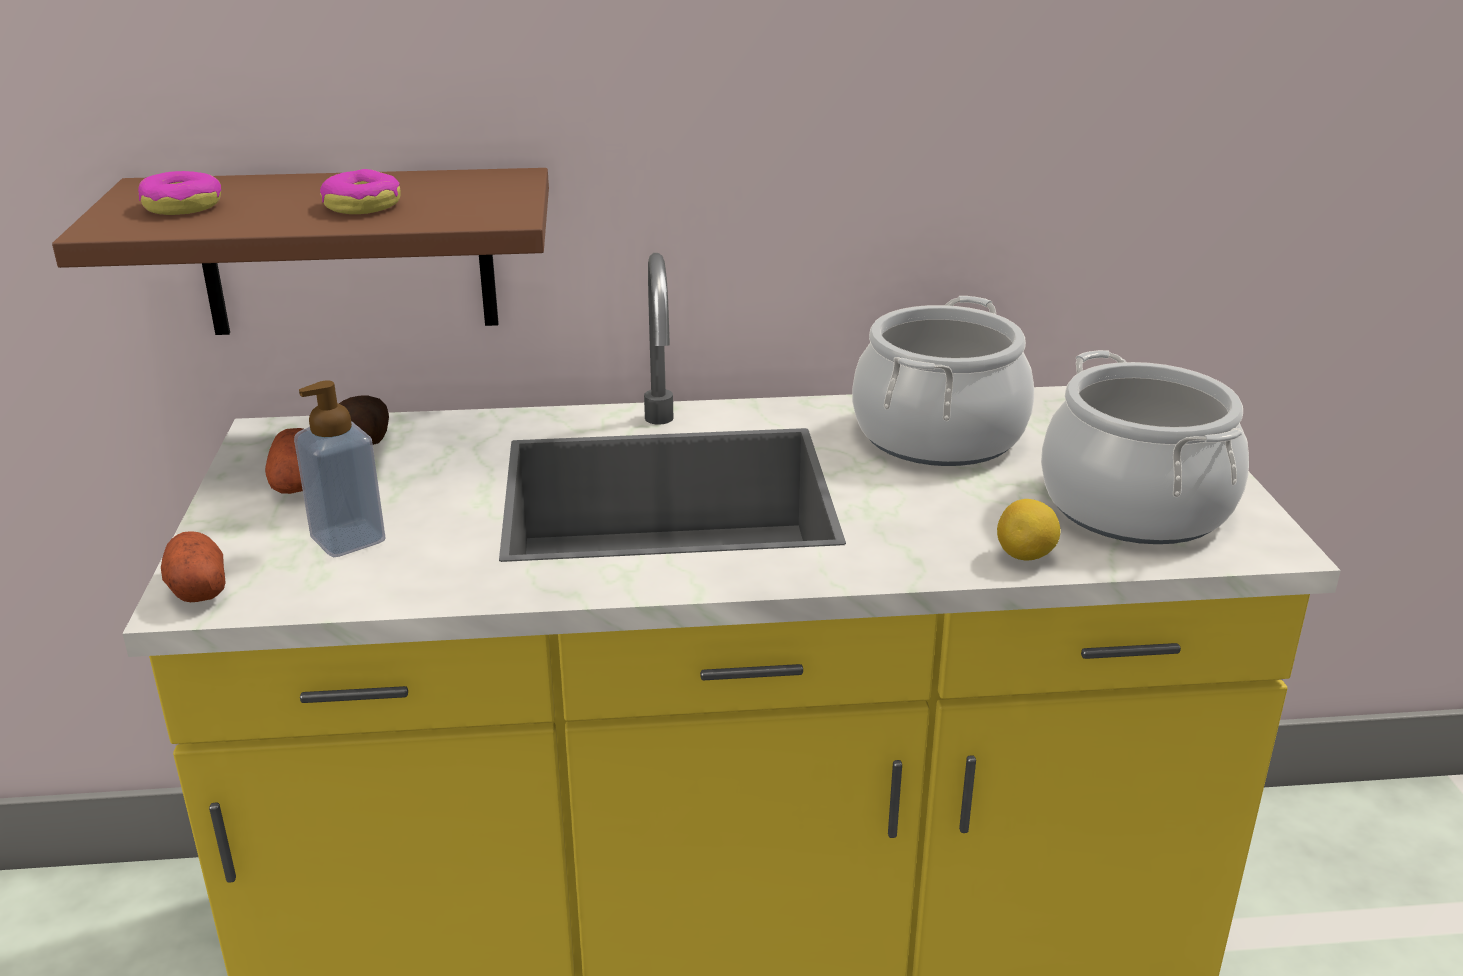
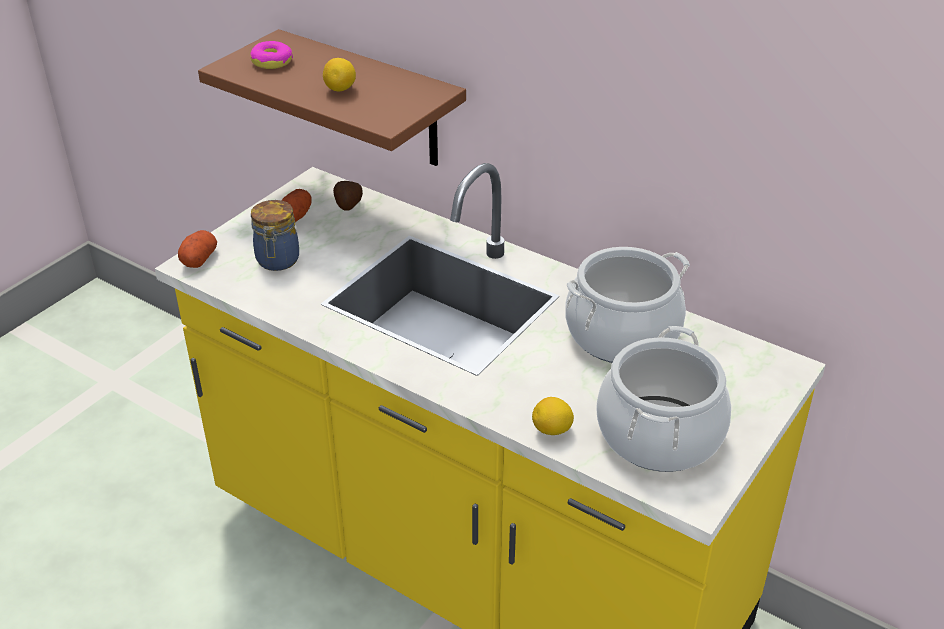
camera: 40 degrees right, 10 degrees up
(348, 539) = (277, 261): soap dispenser -> jar
(362, 205) = (340, 89): donut -> lemon

